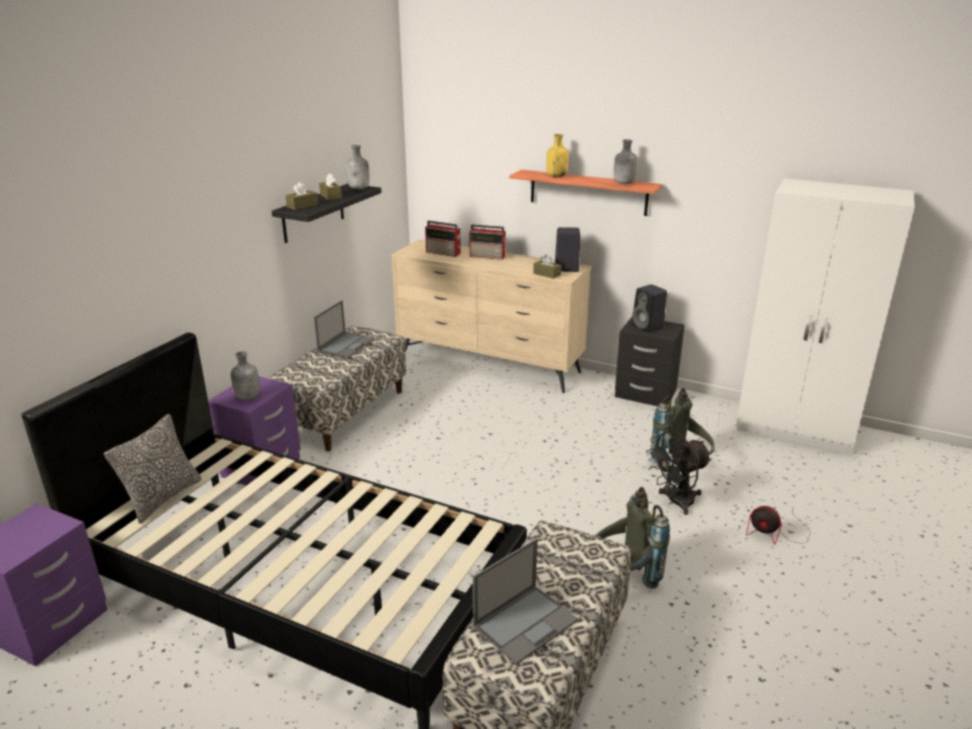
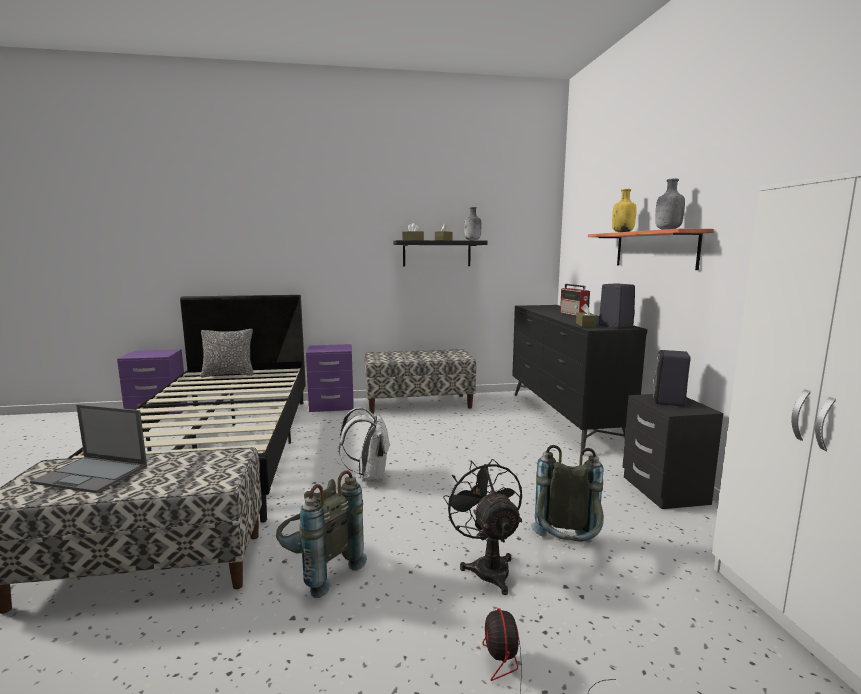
camera: 55 degrees right, 15 degrees down
(247, 397) = (322, 348): grey bottle -> none
(346, 345) = (434, 353): laptop -> none
(444, 253) = (548, 309): radio -> none
(489, 365) = (563, 419): beige dresser -> black dresser
(490, 504) = (369, 476): none -> white backpack
(675, 502) = (487, 566): black fan -> black fan turned 45 degrees clockwise

